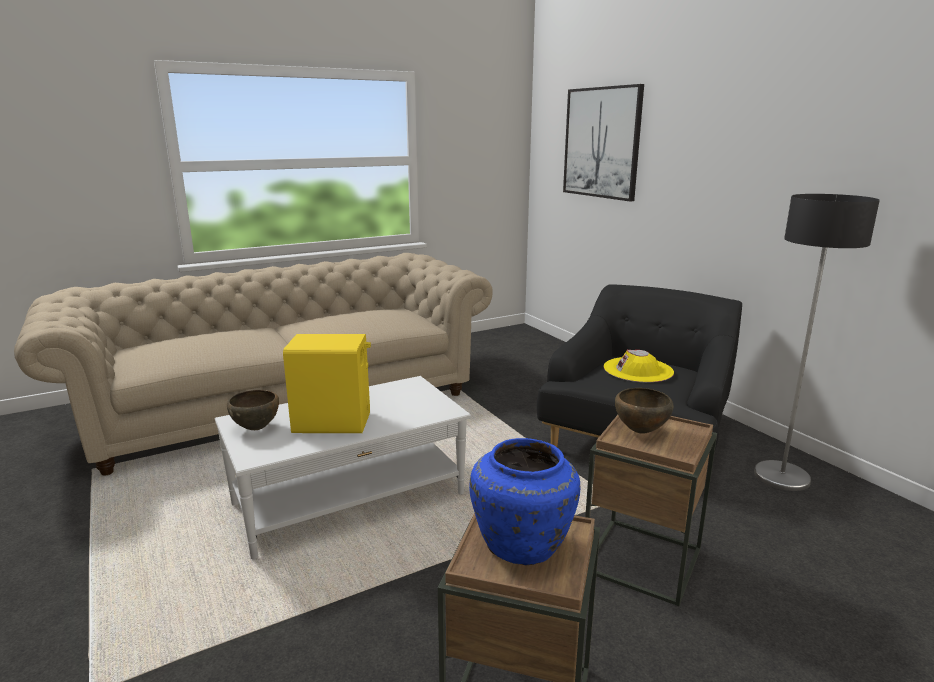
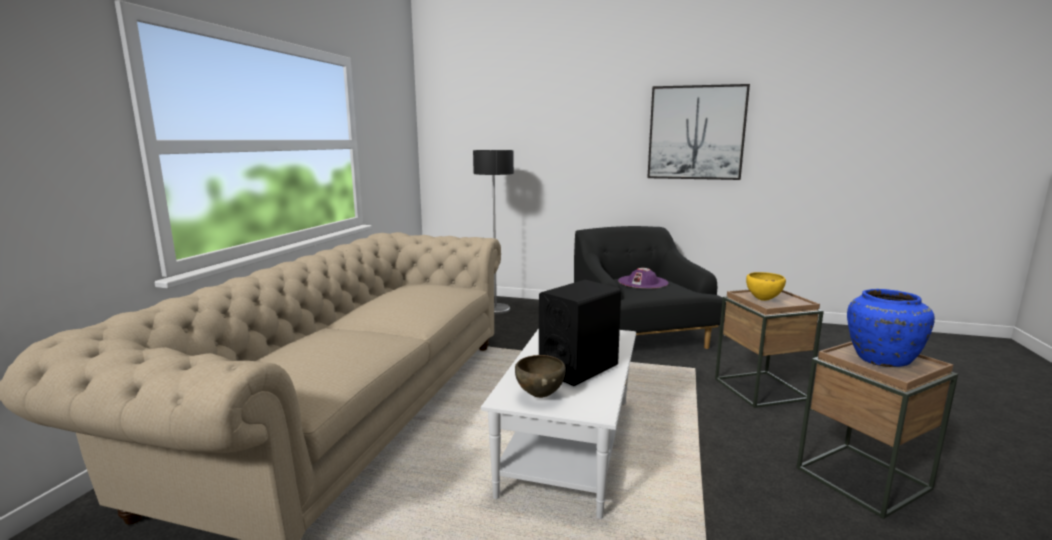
camera: 45 degrees left, 5 degrees down
(332, 422) = (578, 368): yellow speaker -> black speaker
(601, 143) = (507, 128): picture -> picture (696, 133)
(638, 370) = (643, 282): yellow hat -> purple hat
(640, 431) = (763, 300): brown bowl -> yellow bowl
(782, 476) = (723, 327): floor lamp -> floor lamp (495, 309)

